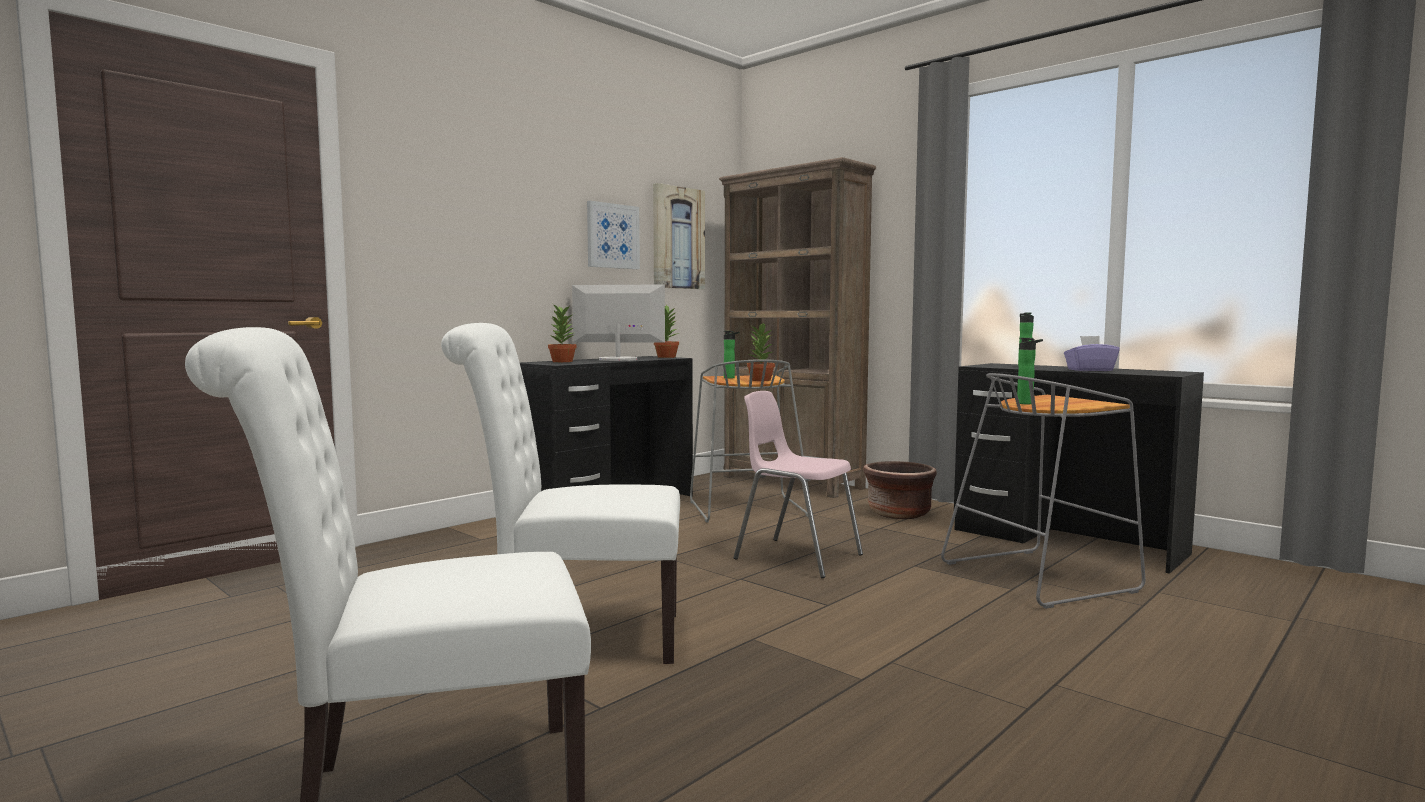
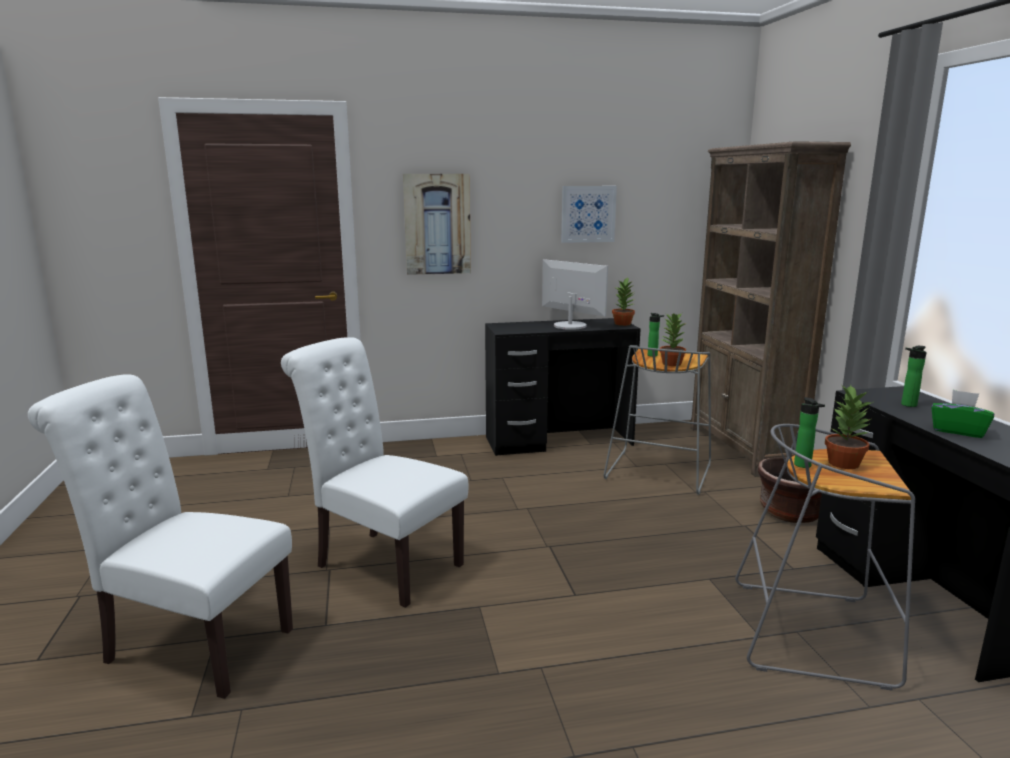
camera: 35 degrees right, 10 degrees up
(562, 361) = (519, 326): potted plant -> potted plant (843, 463)
(677, 238) = (662, 209): picture -> picture (437, 224)
(797, 557) = (622, 537): pink chair -> none
(1089, 370) = (958, 431): purple tissue box -> green tissue box

